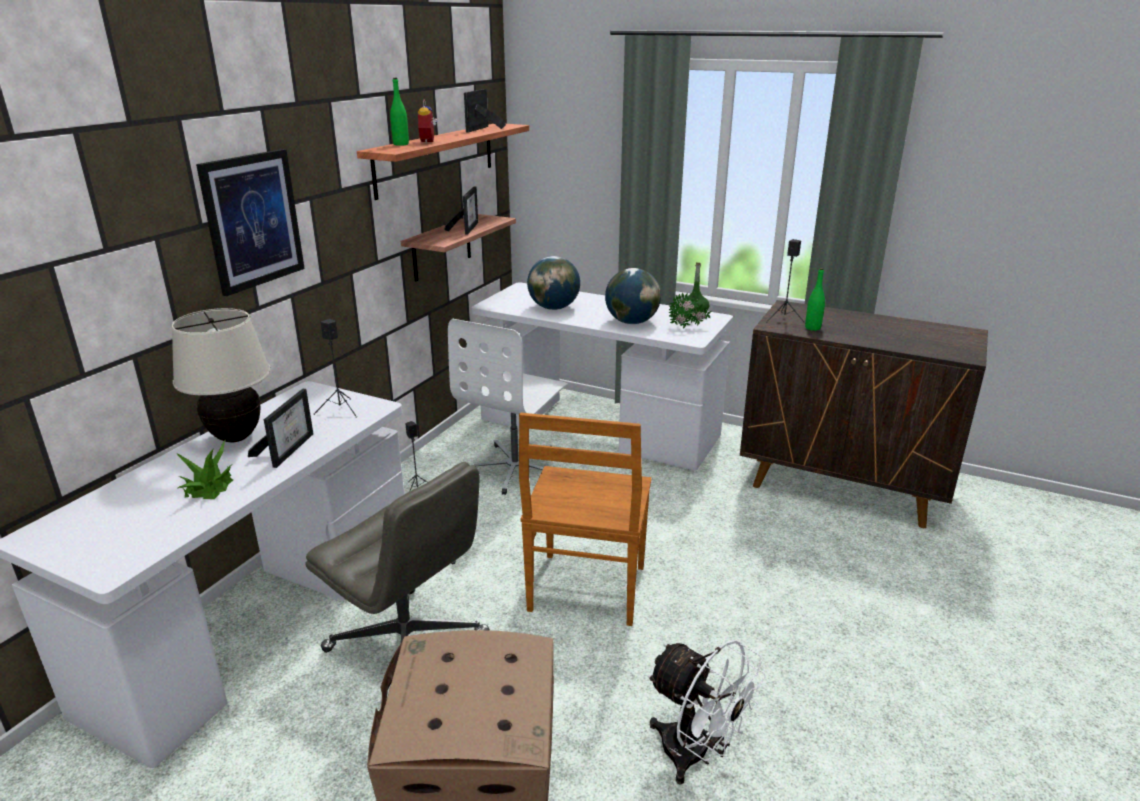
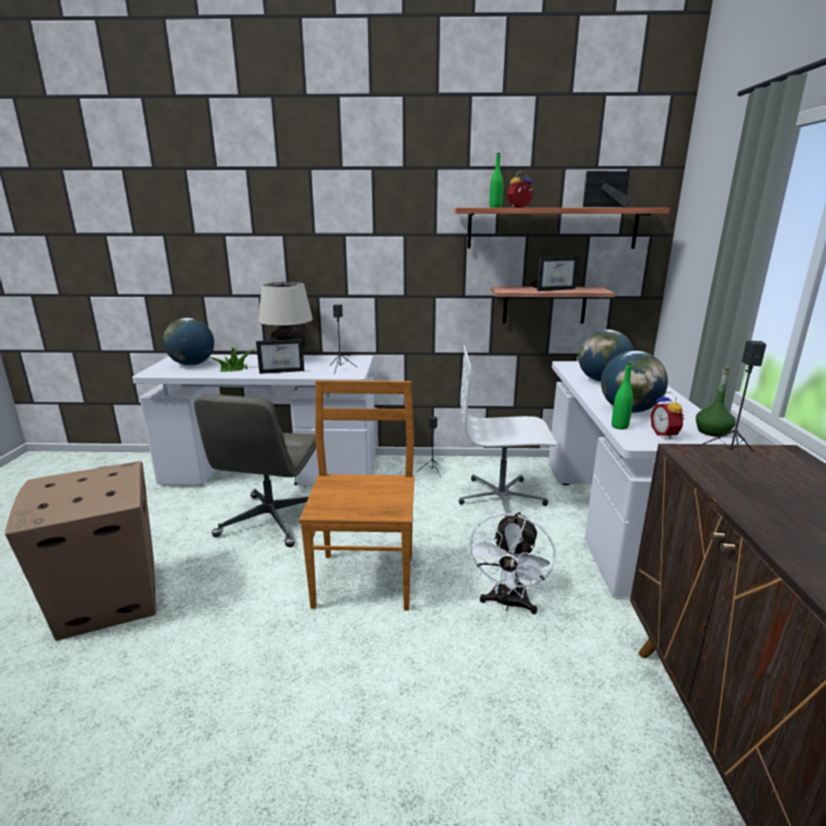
camera: 65 degrees right, 5 degrees down
(120, 523) = (193, 364): none -> globe
(253, 220) = (350, 239): picture -> none
(586, 591) = (365, 578): brown chair -> brown chair turned 105 degrees clockwise
(688, 328) = (665, 434): potted plant -> alarm clock
(696, 756) = (181, 698): white fan -> white fan (508, 603)
(812, 328) = (733, 476): green bottle -> green bottle (619, 426)

